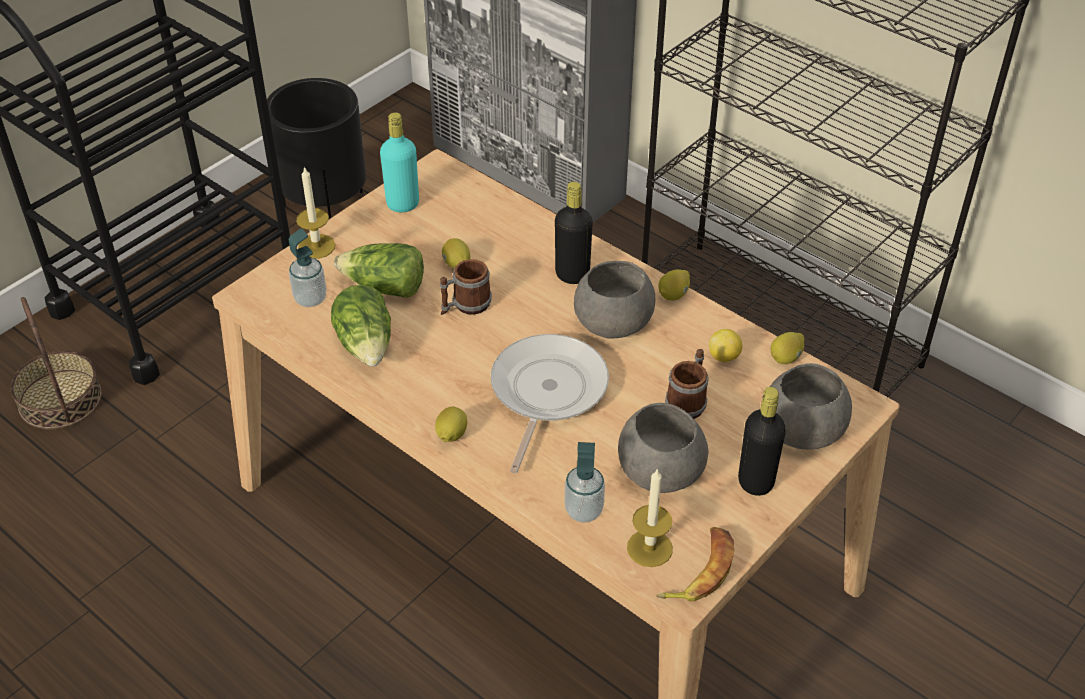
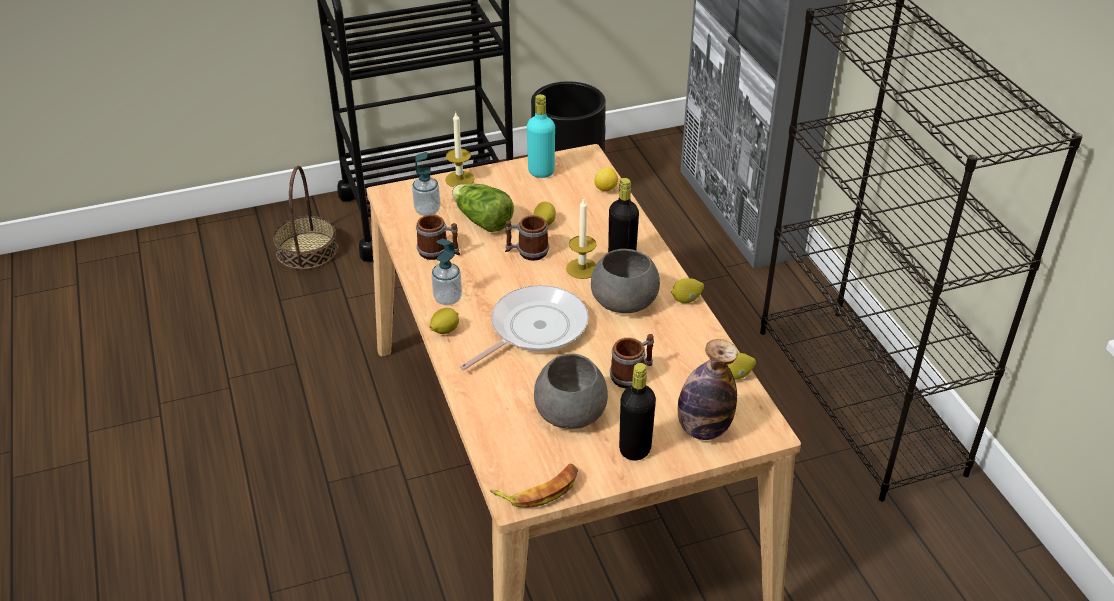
camera: 30 degrees right, 5 degrees down
(366, 344) = (439, 252): lettuce -> mug
(583, 511) = (492, 415): soap dispenser -> soap dispenser (447, 298)
(649, 548) = (517, 459): candle -> candle (582, 268)
(724, 357) = (687, 356): lemon -> lemon (606, 189)
(801, 430) = (703, 429): grey bowl -> bottle

